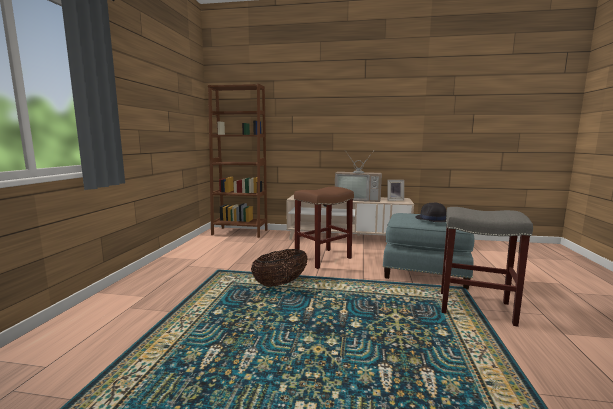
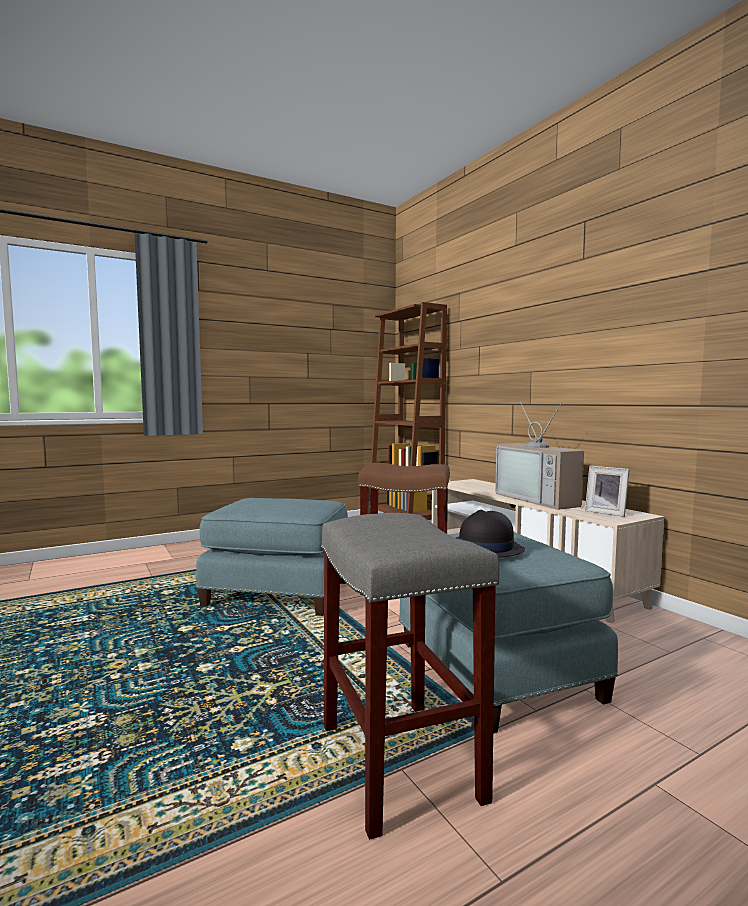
camera: 50 degrees right, 5 degrees down
(280, 283) = (279, 592): basket -> blue ottoman

